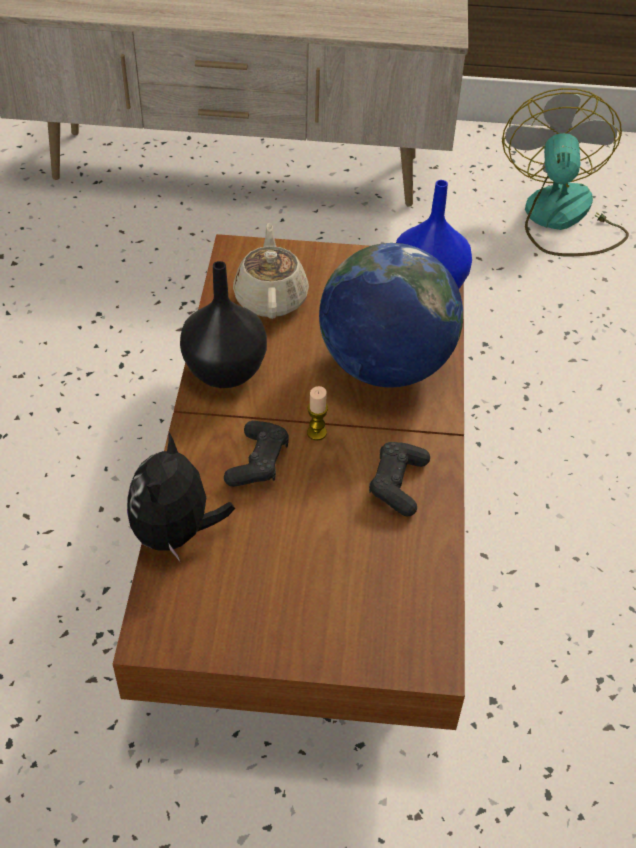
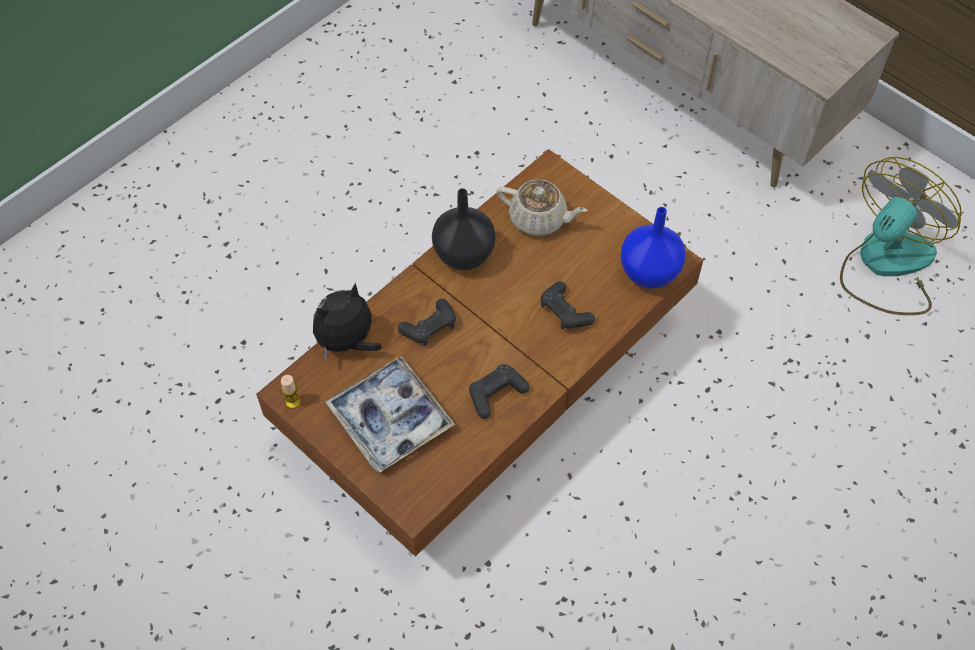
camera: 40 degrees right, 10 degrees up
(271, 298) = (539, 219): beige teapot -> beige teapot turned 75 degrees clockwise
(309, 584) = (390, 419): none -> tray
(316, 433) = (480, 330): candle -> candle (293, 401)
(385, 366) = (565, 312): globe -> black game controller

